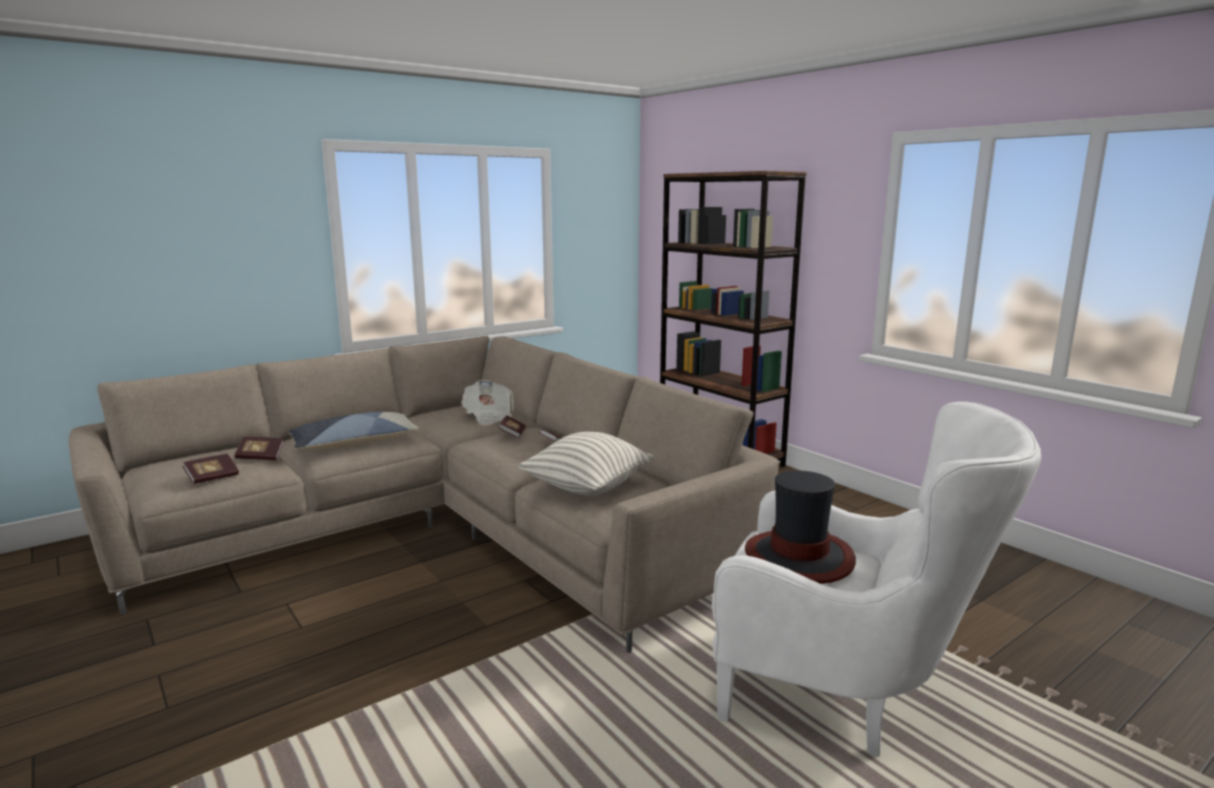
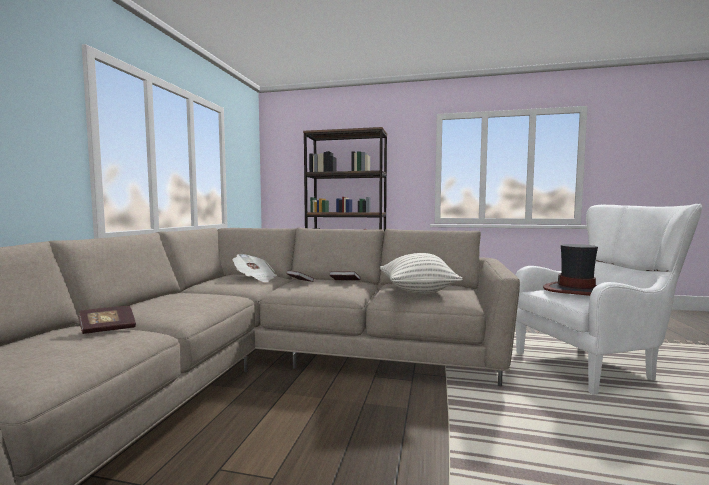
camera: 40 degrees left, 10 degrees down
(212, 478) = (87, 353): book -> none
(354, 443) = (186, 305): pillow -> none

